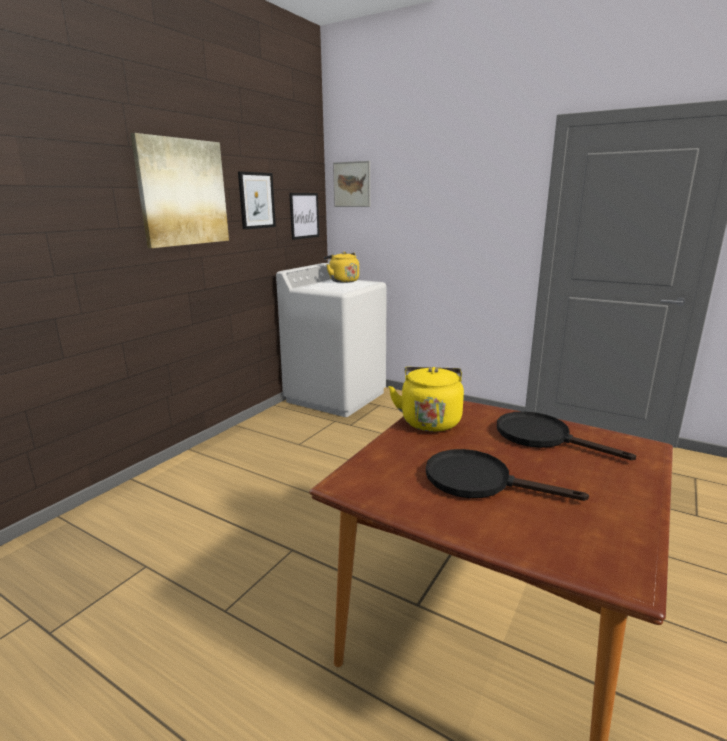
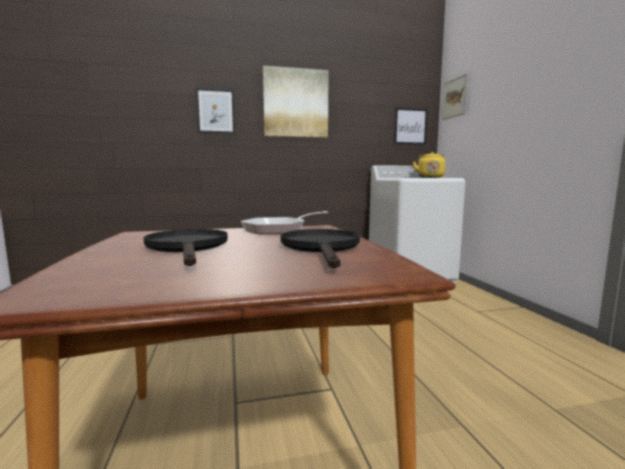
camera: 45 degrees right, 10 degrees down
(256, 200) = (360, 112): picture -> picture (215, 111)
(430, 420) = (278, 229): yellow kettle -> frying pan

